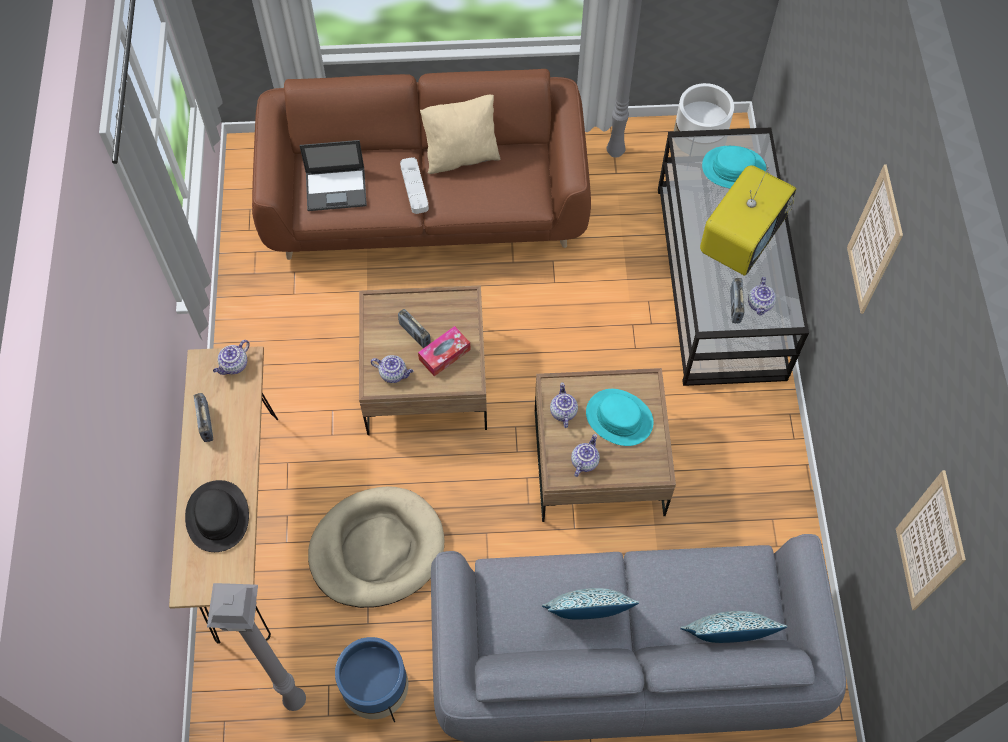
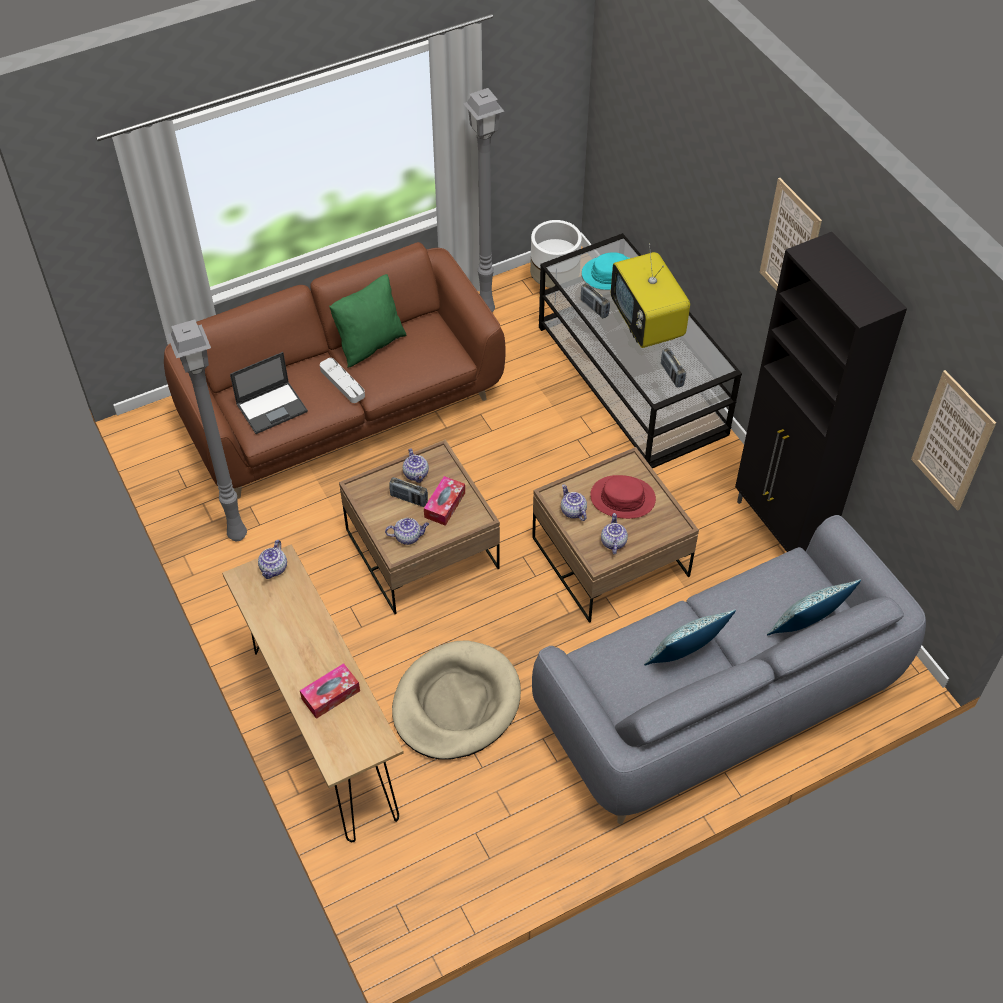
camera: 25 degrees left, 10 degrees down
(206, 423) = (275, 624): radio -> radio (594, 308)
(218, 516) = (331, 695): black hat -> tissue box
(293, 701) = (451, 860): grey floor lamp -> grey floor lamp (236, 536)
(377, 692) = (523, 819): blue planter -> none
(461, 156) = (370, 344): beige pillow -> green pillow
(619, 418) = (622, 498): turquoise hat -> red hat
(740, 240) = (647, 324): television -> television turned 150 degrees clockwise
(760, 304) = (691, 366): teapot -> teapot (416, 474)
(784, 504) = (780, 529): none -> black cabinet

